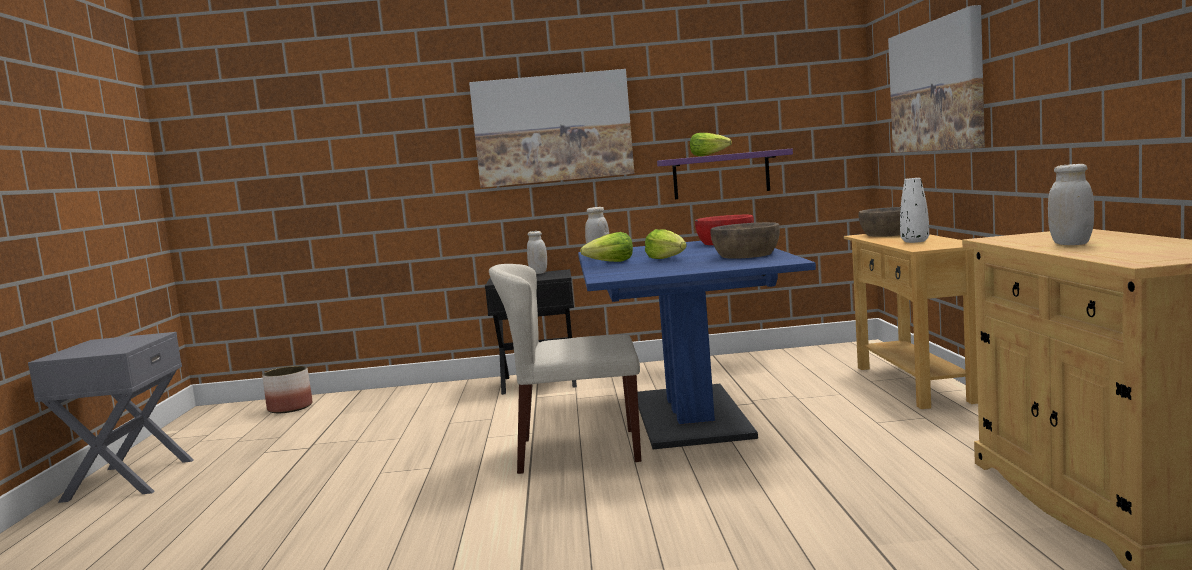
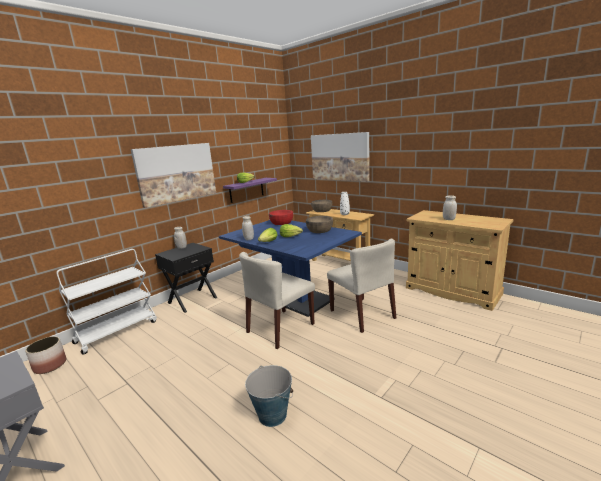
camera: 45 degrees left, 10 degrees up
(359, 539) = (272, 415): none -> bucket
(397, 394) = (117, 331): none -> white cart
(760, 476) = (362, 314): none -> beige chair

